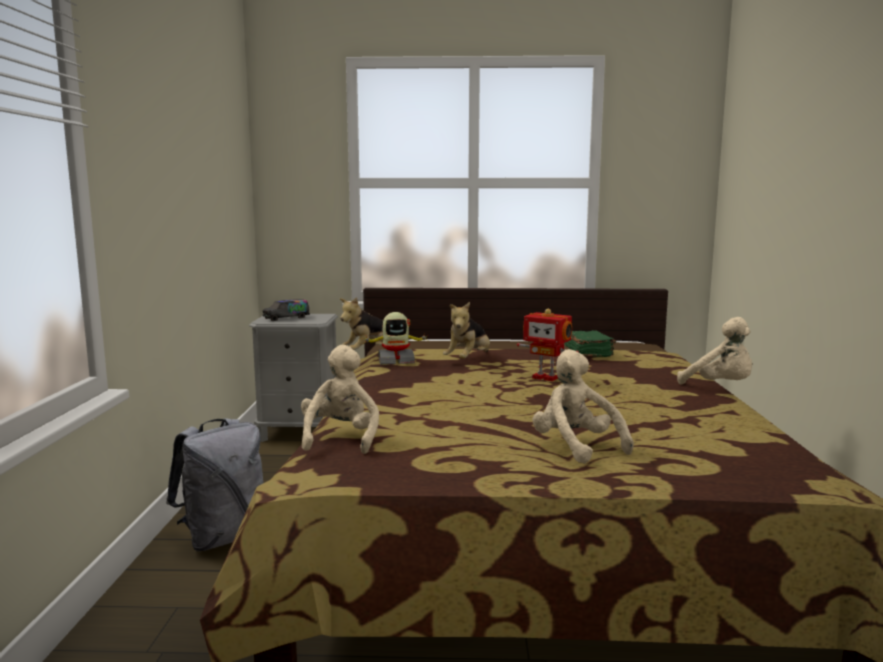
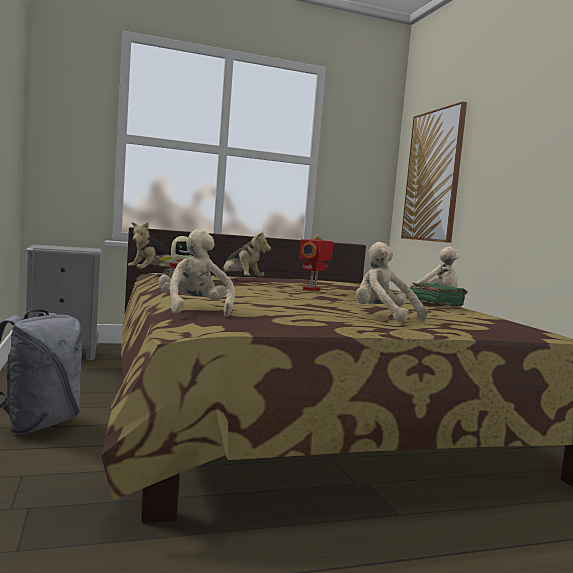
camera: 20 degrees left, 5 degrees down
(286, 318) = (58, 247): toy truck -> none
(468, 360) = (240, 280): plush toy -> plush toy turned 60 degrees counterclockwise
(545, 378) = (312, 289): toy robot -> toy robot turned 105 degrees clockwise
(588, 353) = (326, 282): green book -> green book (435, 304)
(755, 194) = (433, 176): none -> picture

